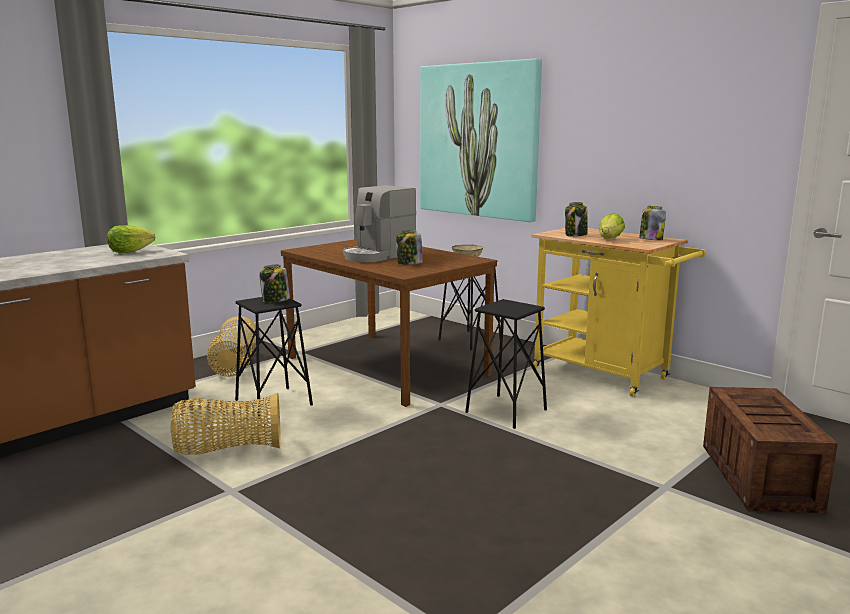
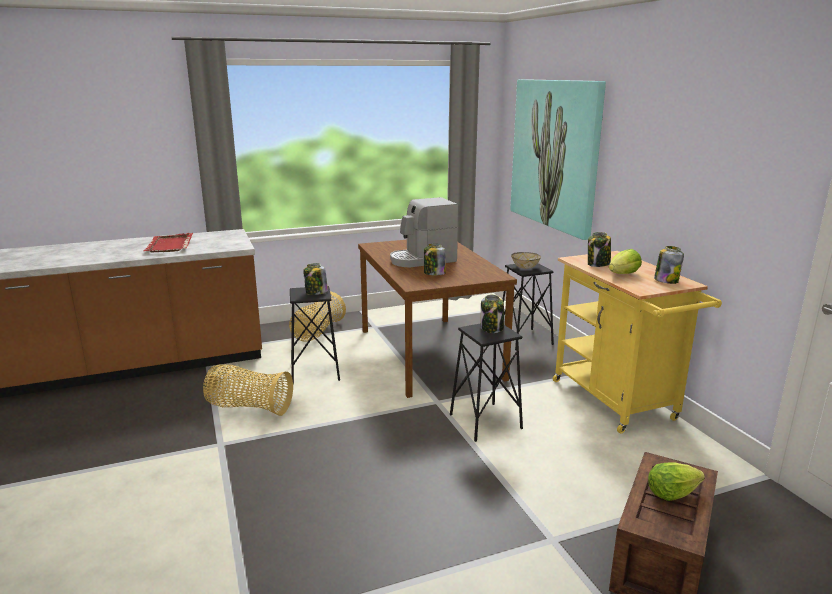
camera: 25 degrees right, 5 degrees up
(62, 260) = (169, 245): none -> red tray
(129, 252) = (220, 241): lettuce -> lettuce (671, 493)
(509, 305) = (492, 328): none -> jar

